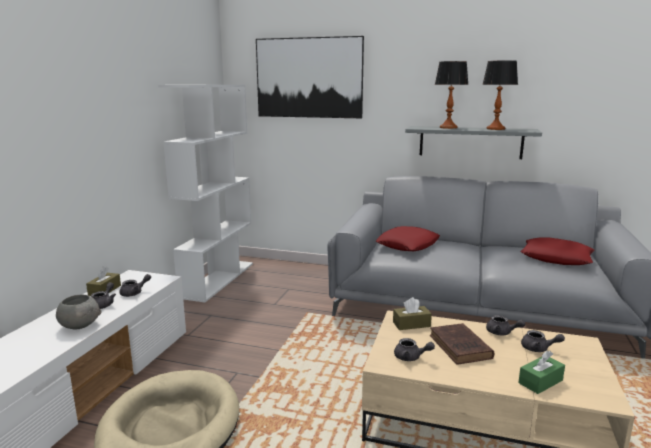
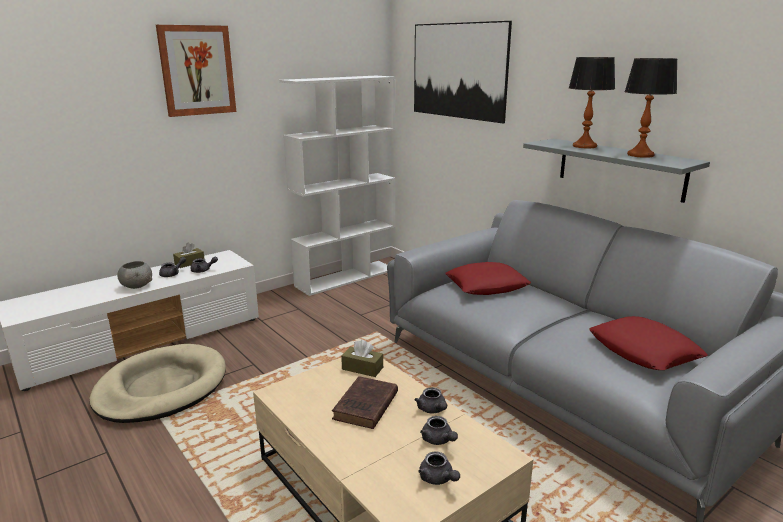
camera: 35 degrees right, 5 degrees up
(90, 71) = (197, 70): none -> picture
(411, 357) = (307, 397): grey teapot -> grey teapot (438, 479)
(540, 381) = (376, 469): green tissue box -> none

